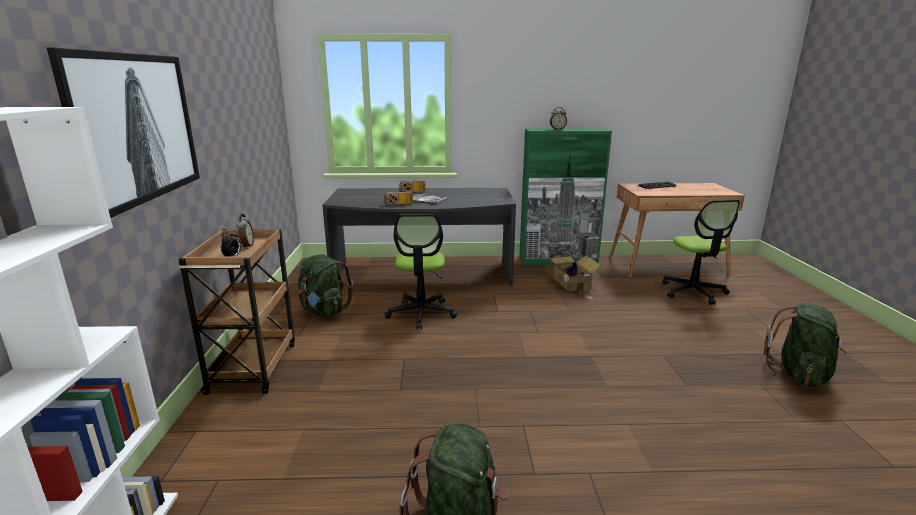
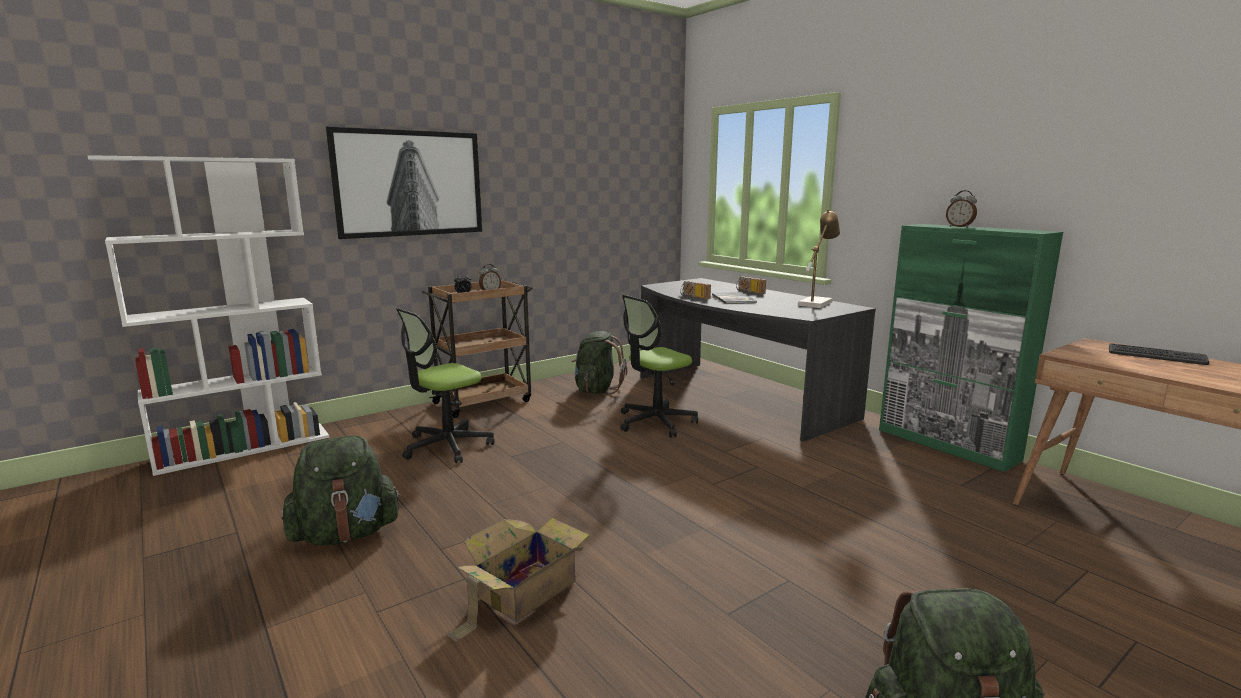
camera: 55 degrees right, 5 degrees down
(473, 191) = (816, 303): none -> table lamp
(571, 284) = (886, 471): cardboard box -> cardboard box (523, 592)
(693, 292) = (1087, 572): office chair -> office chair (447, 446)

